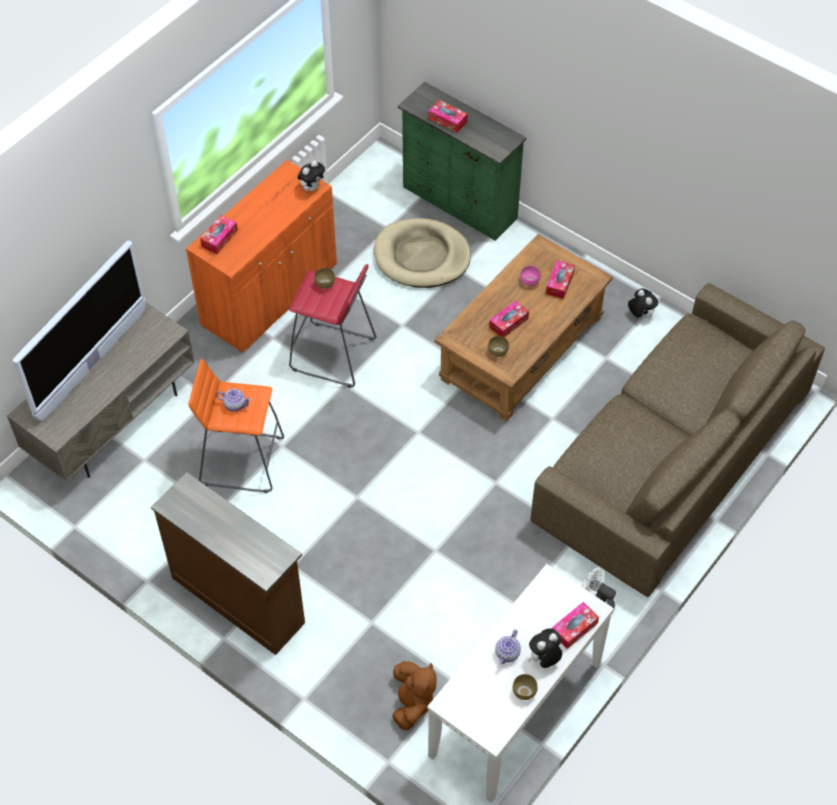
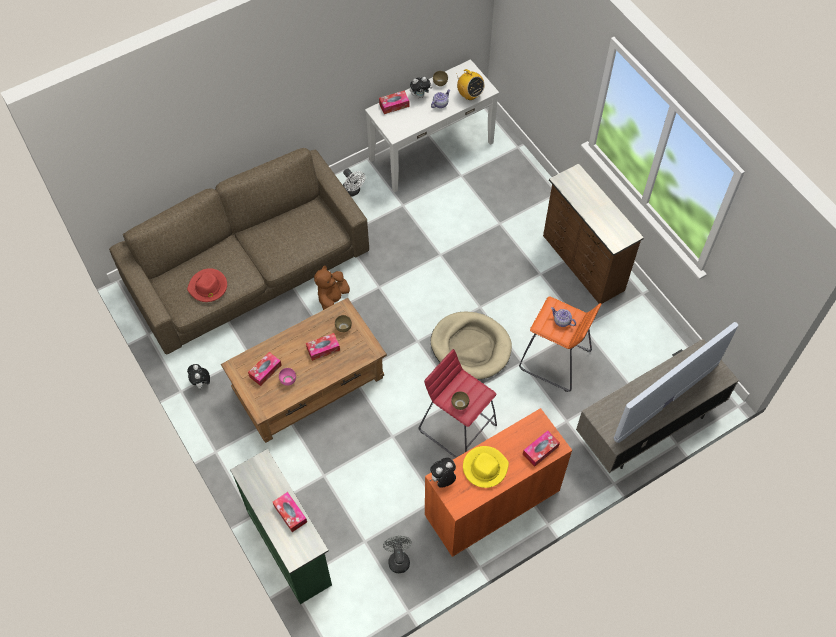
camera: 160 degrees left, 5 degrees up
(273, 208) = (485, 467): none -> yellow hat
(348, 223) = (398, 559): none -> grey fan
(412, 702) = (491, 172): brown plush toy -> brown plush toy (332, 300)
(422, 256) = (348, 499): beige dog bed -> beige dog bed (471, 347)
(470, 685) = (469, 95): none -> radio
(683, 356) = (208, 287): none -> red hat

